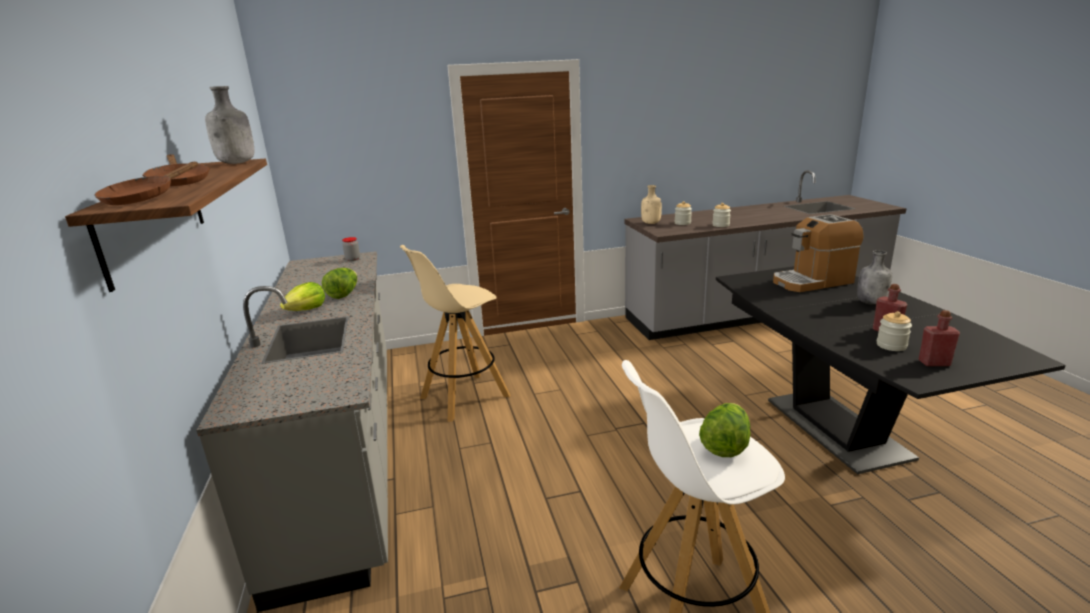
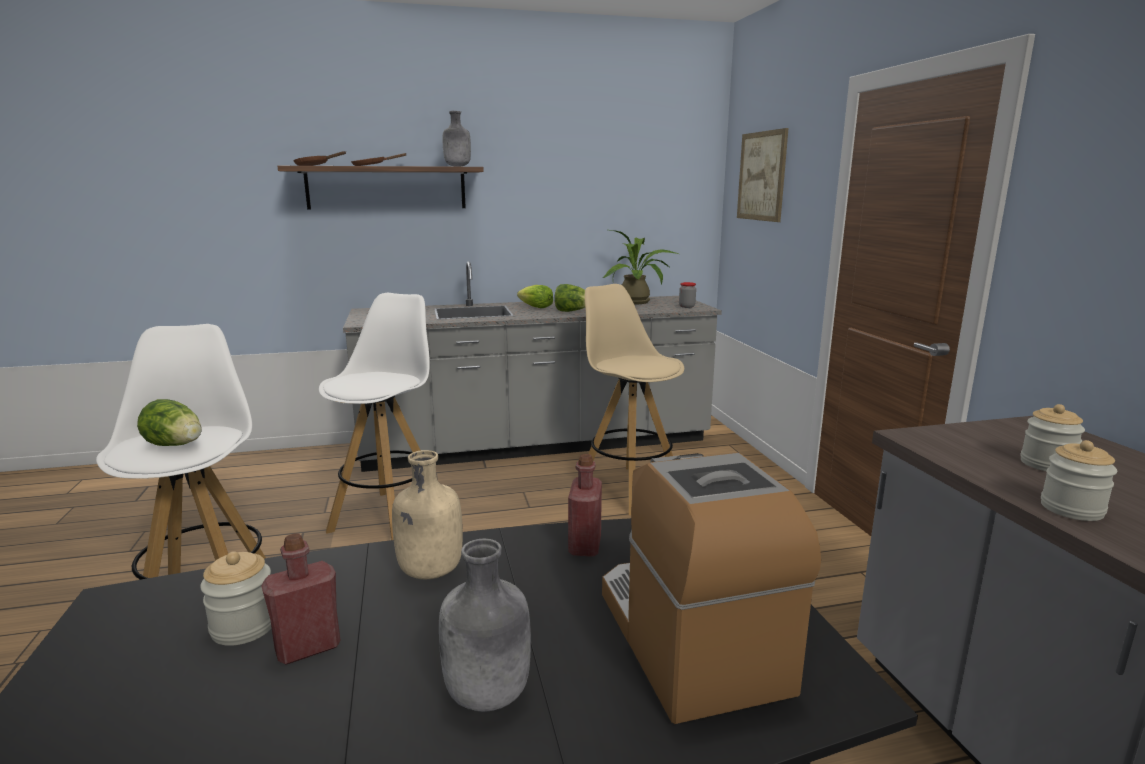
camera: 90 degrees right, 5 degrees down
(315, 273) = (638, 302): none -> potted plant
(345, 137) = (762, 176): none -> picture
(502, 527) = (390, 516): none -> white stool
(651, 223) = (1009, 433): beige bottle -> beige bottle (429, 571)
(934, 363) = (129, 653): red bottle -> red bottle (585, 545)

